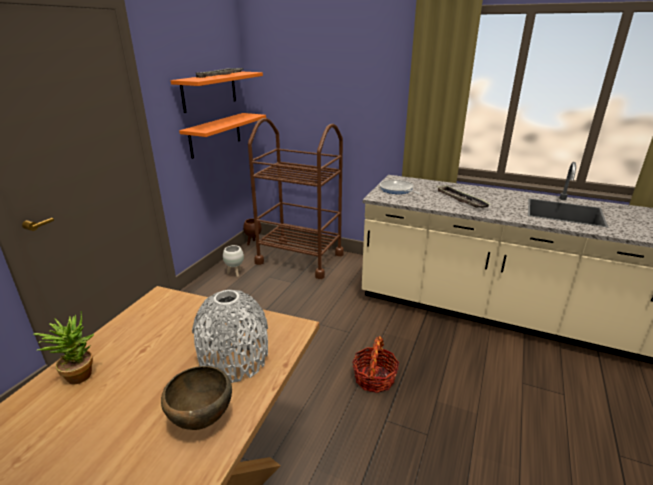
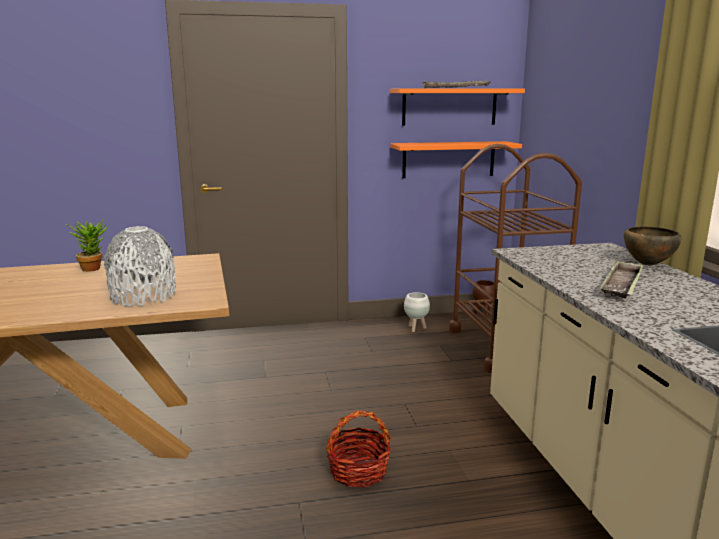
camera: 55 degrees right, 10 degrees down
(201, 420) = (65, 307): brown bowl -> brown bowl (647, 264)
(397, 190) = (564, 254): frying pan -> none

